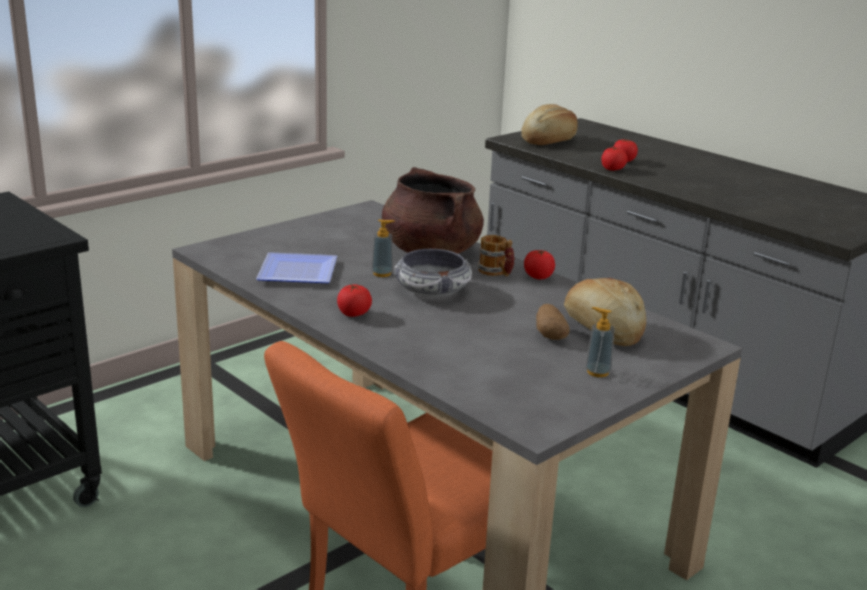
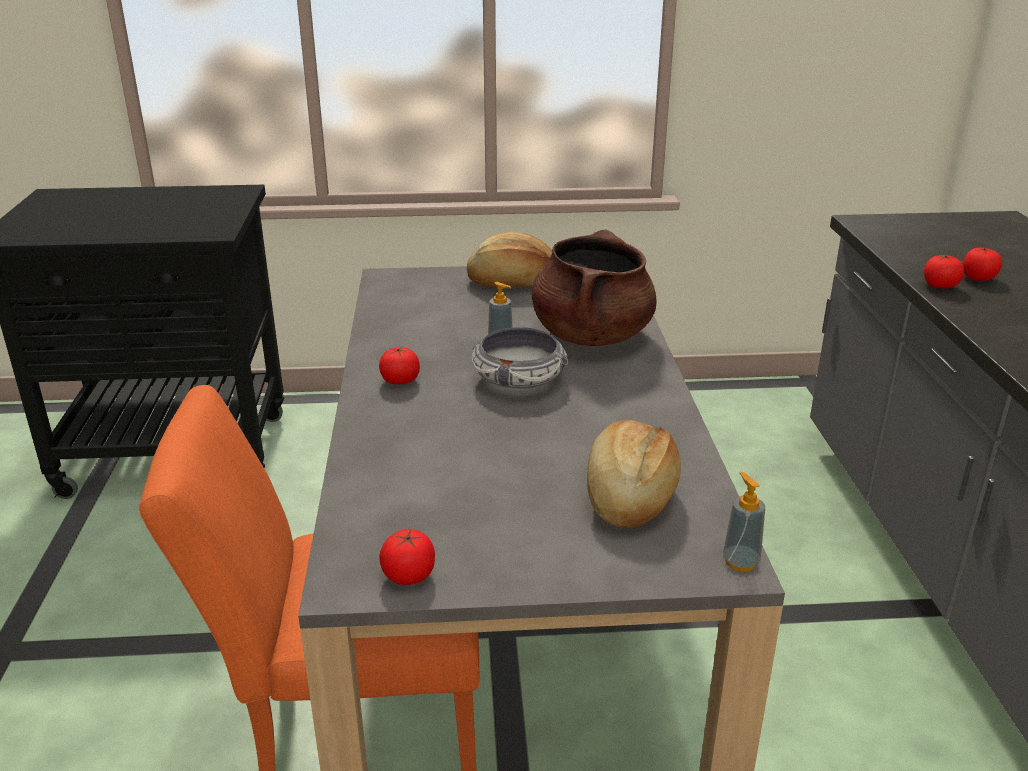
camera: 40 degrees right, 5 degrees up
(300, 271) = (429, 321): plate -> none
(496, 273) = (623, 381): mug -> none
(538, 277) = (664, 400): tomato -> tomato (409, 575)
(549, 141) = (913, 232): bread -> bread (513, 282)
(550, 335) = (556, 476): potato -> none
(597, 372) = (531, 545): soap dispenser -> soap dispenser (740, 562)

